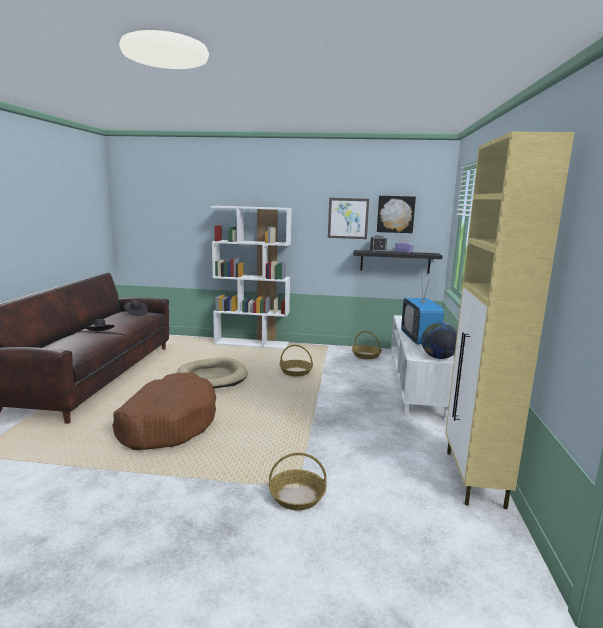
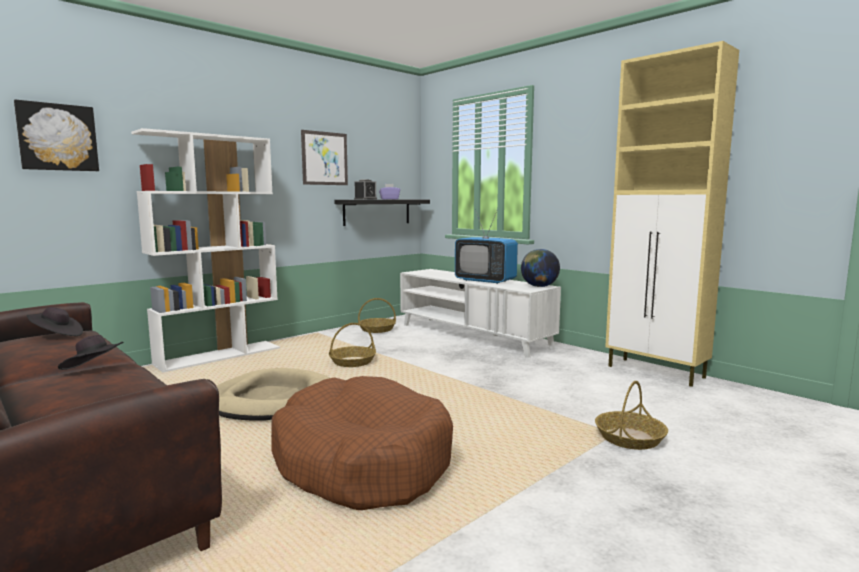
camera: 50 degrees left, 5 degrees down
(395, 214) = (373, 154): picture -> picture (57, 137)

